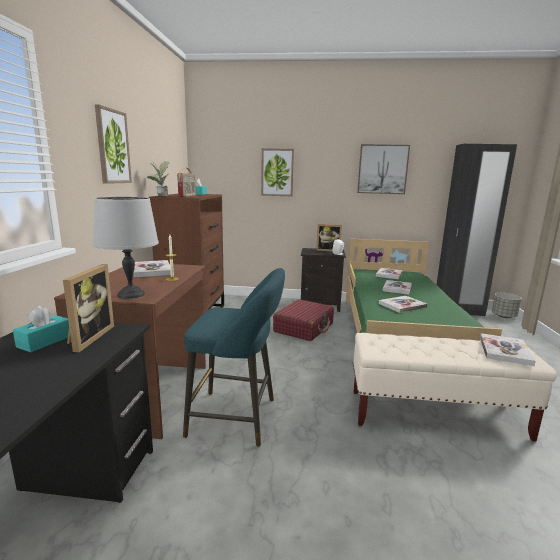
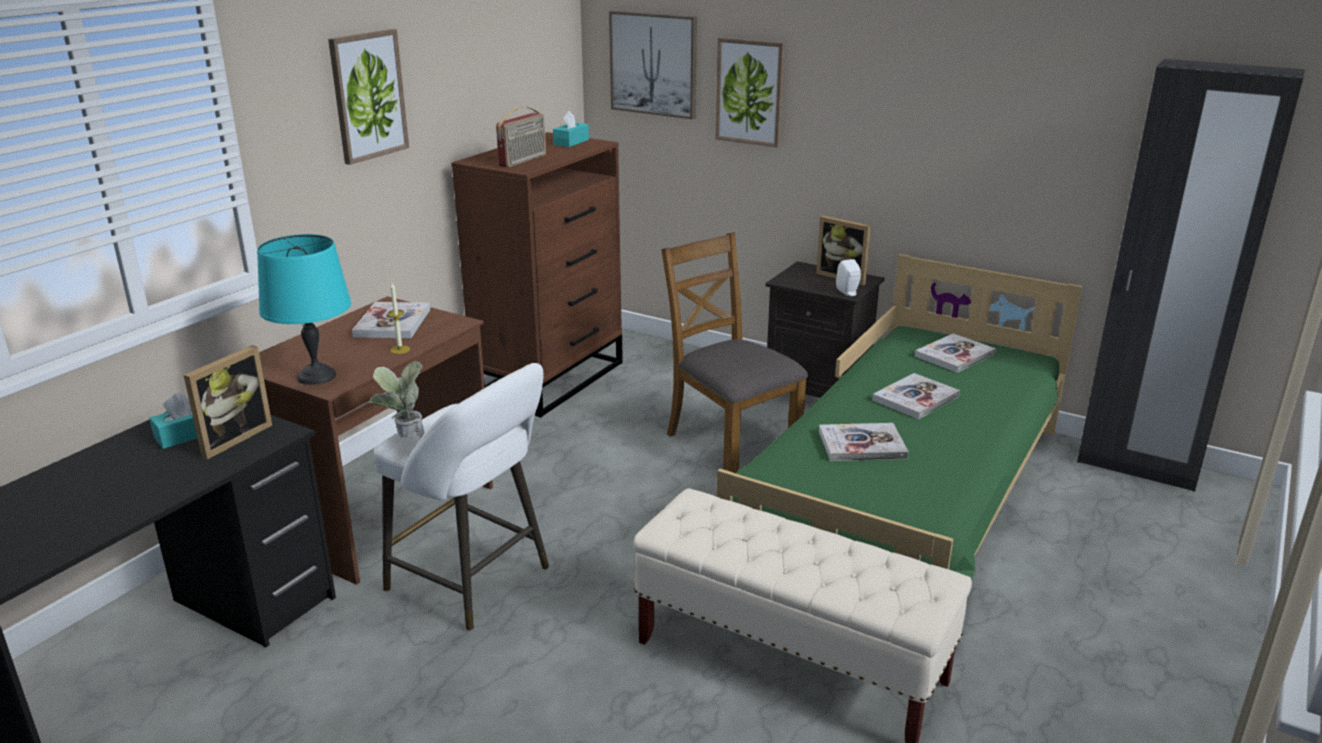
camera: 25 degrees right, 10 degrees up
(131, 294) = (317, 376): grey table lamp -> turquoise table lamp
(160, 196) = (471, 162): potted plant -> potted plant (405, 440)
(237, 418) = (475, 582): turquoise stool -> white stool
(304, 328) = (730, 442): red suitcase -> brown chair
(382, 169) = (980, 103): picture -> picture (654, 64)
(504, 316) = (1248, 502): grey planter -> none
(504, 350) = (895, 583): book -> none

